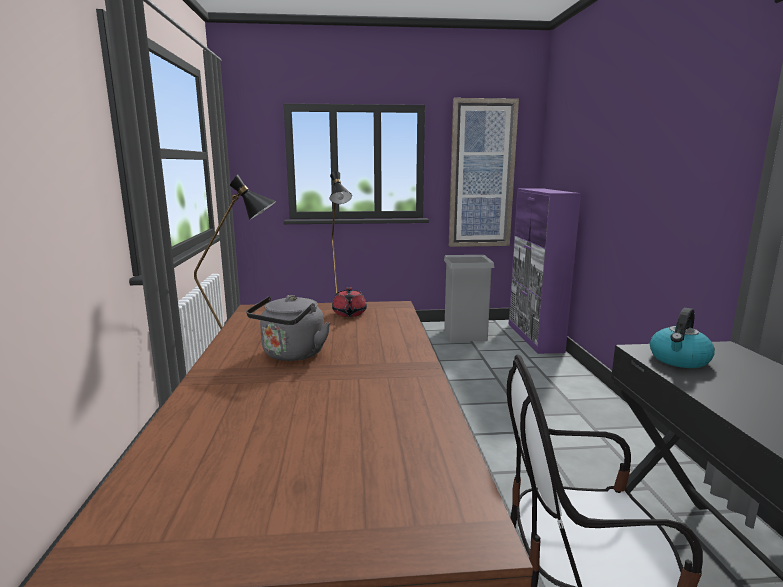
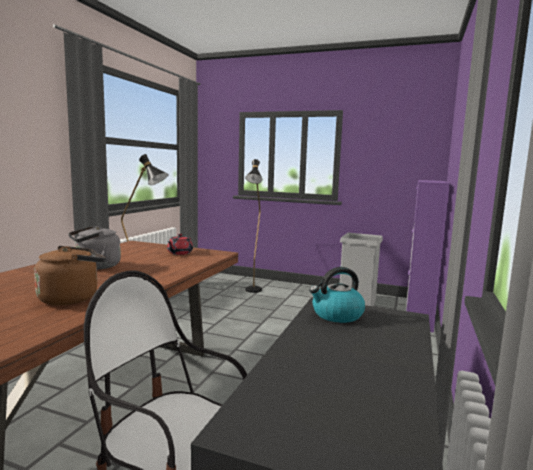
camera: 25 degrees right, 5 degrees down
(377, 409) = (72, 298): none -> brown kettle
(481, 174) = (390, 167): picture -> none

